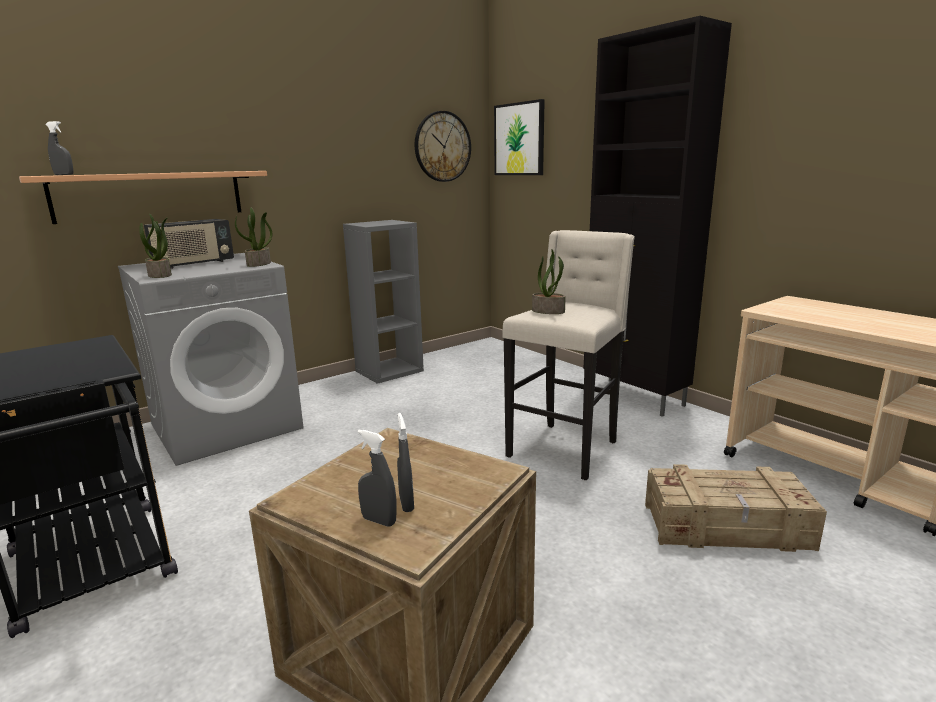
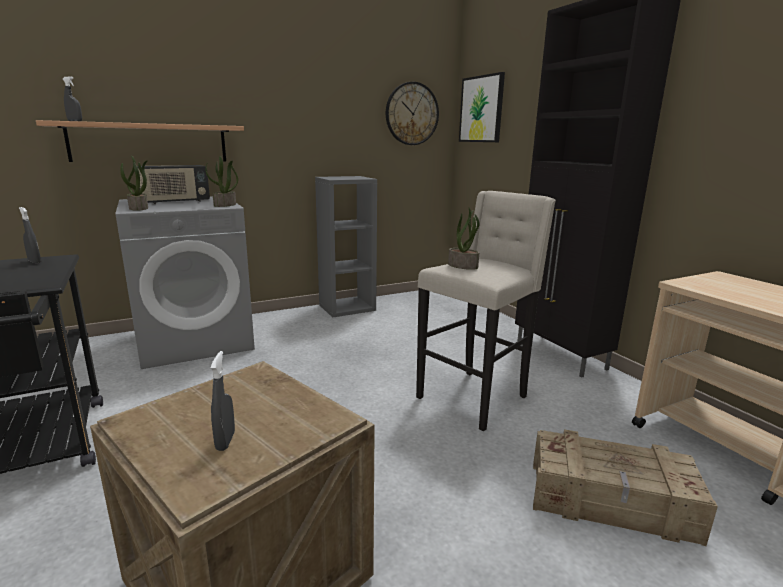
camera: 10 degrees right, 0 degrees up
(379, 521) = (187, 455): grey spray bottle -> grey spray bottle (34, 262)

